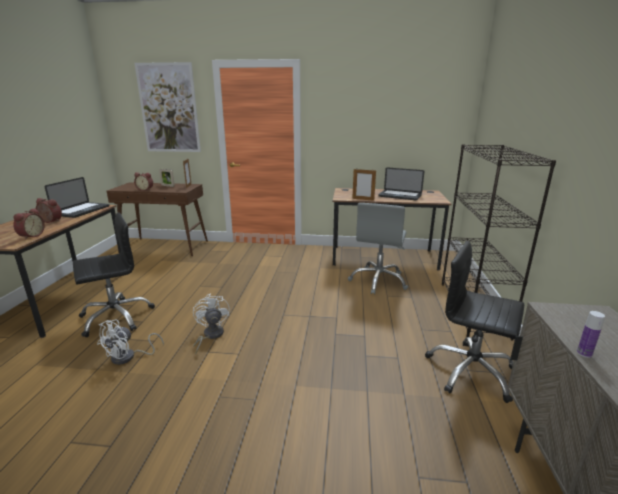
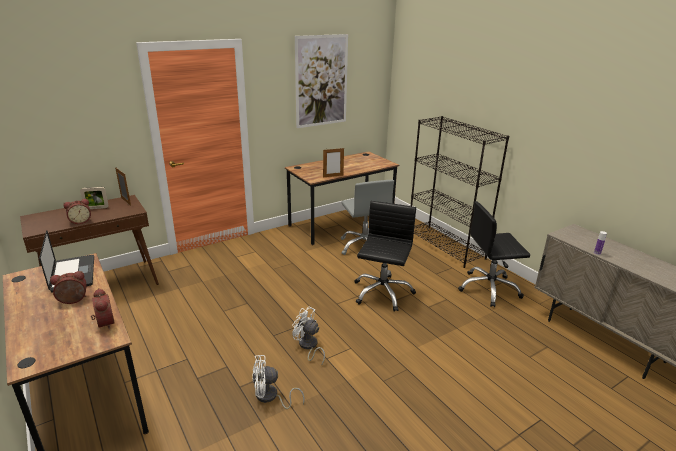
camera: 40 degrees left, 5 degrees up
(116, 317) = (191, 376): black office chair -> black office chair (382, 292)
(128, 357) = (270, 397): white fan -> white fan turned 90 degrees clockwise
(169, 108) = (77, 107): picture -> picture (321, 81)
(400, 196) = (353, 165): laptop -> none

